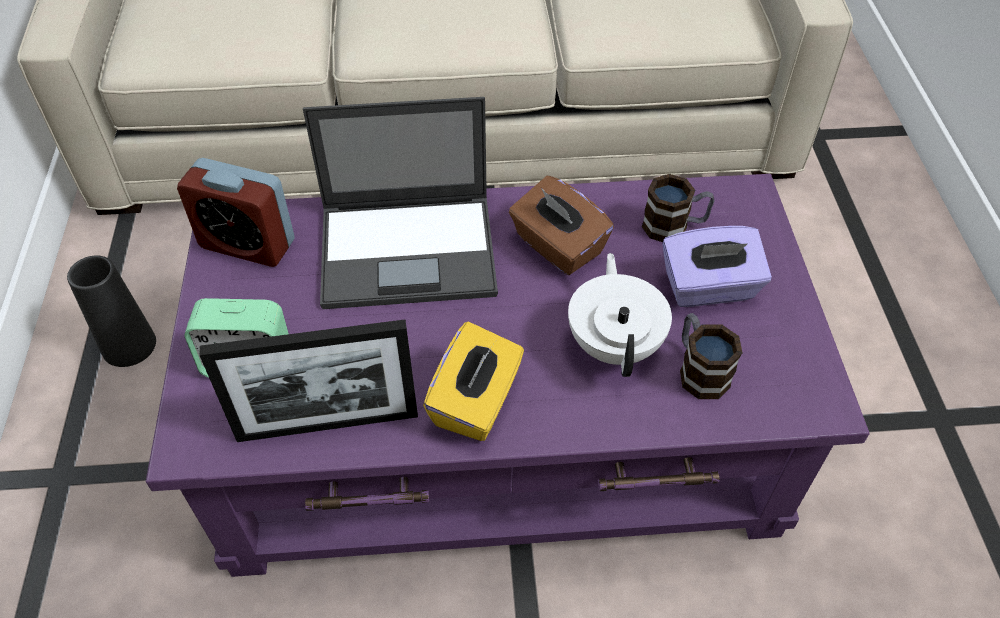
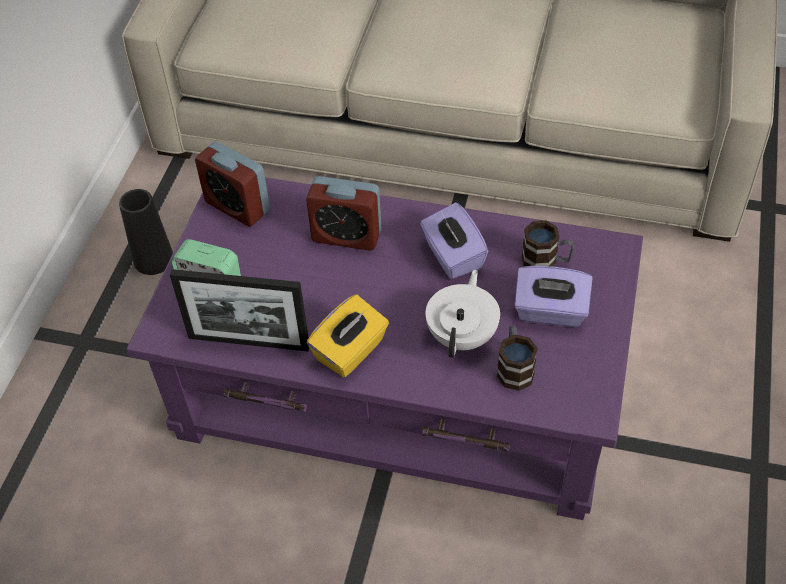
camera: 20 degrees right, 0 degrees up
(410, 250) = (346, 236): laptop -> alarm clock
(557, 246) = (452, 256): brown tissue box -> purple tissue box

